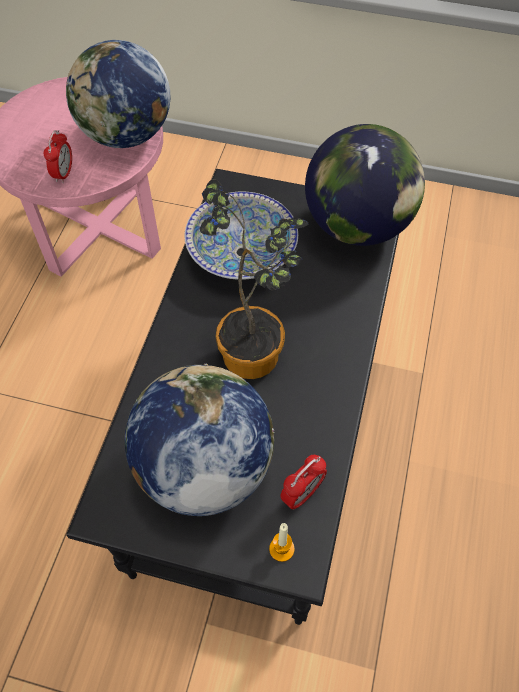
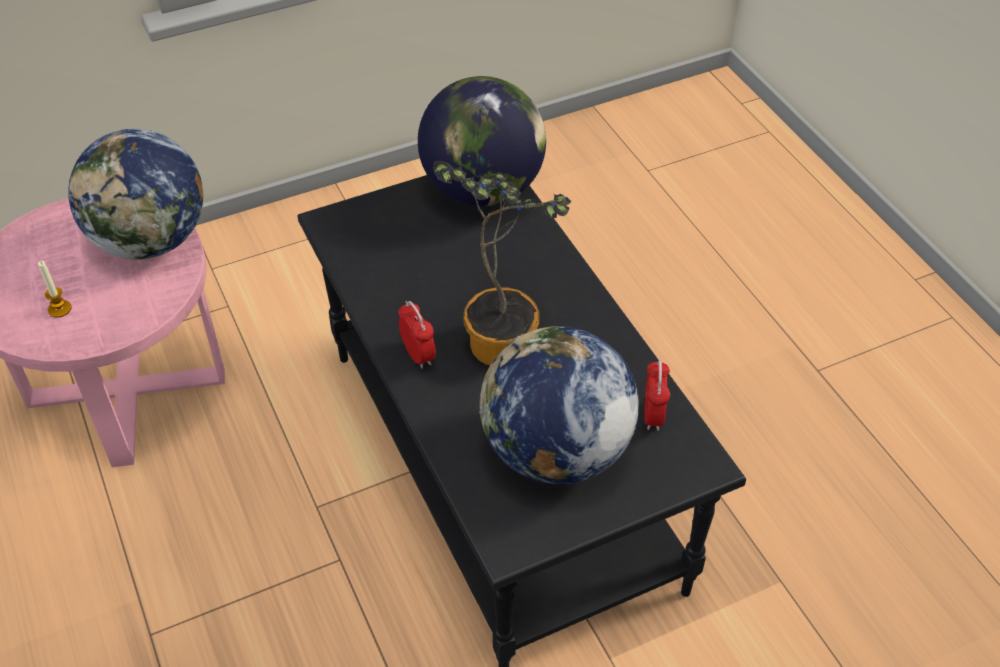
camera: 40 degrees left, 10 degrees down
(64, 173) = (120, 313): alarm clock -> alarm clock (418, 355)
(241, 253) = (403, 270): bowl -> none
(281, 549) = (679, 464): candle -> candle (60, 309)

